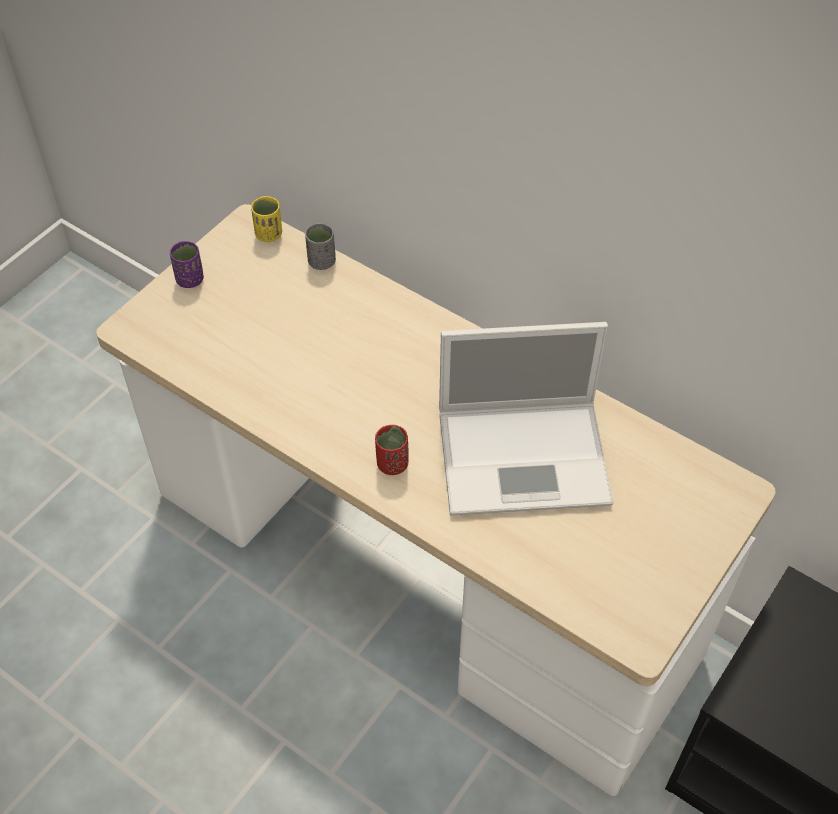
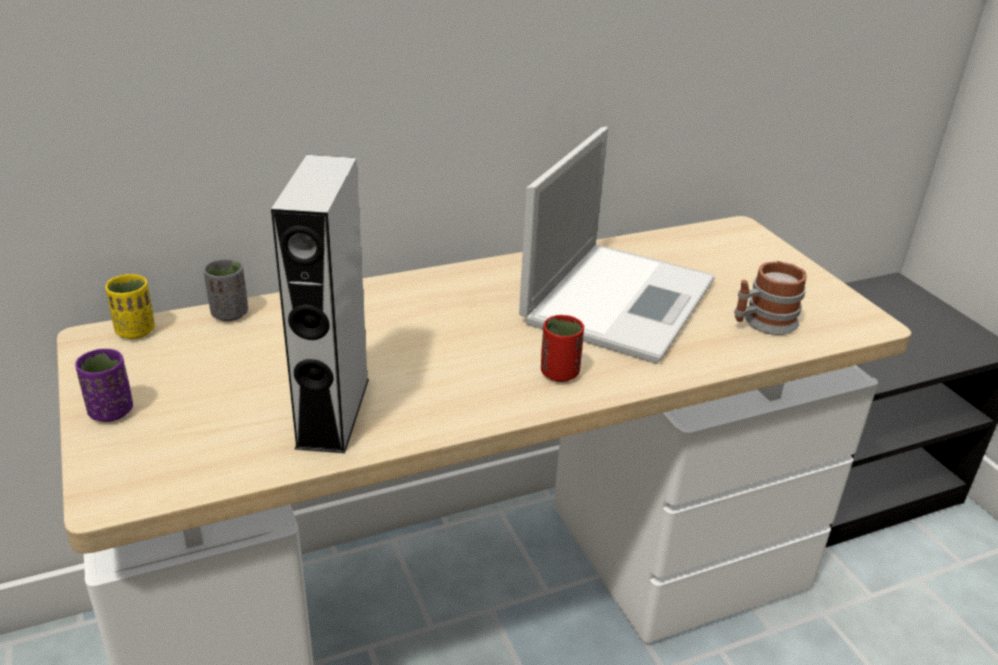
camera: 60 degrees left, 20 degrees down
(261, 373) = (333, 412): none -> grey speaker
(571, 563) = (763, 323): none -> mug

